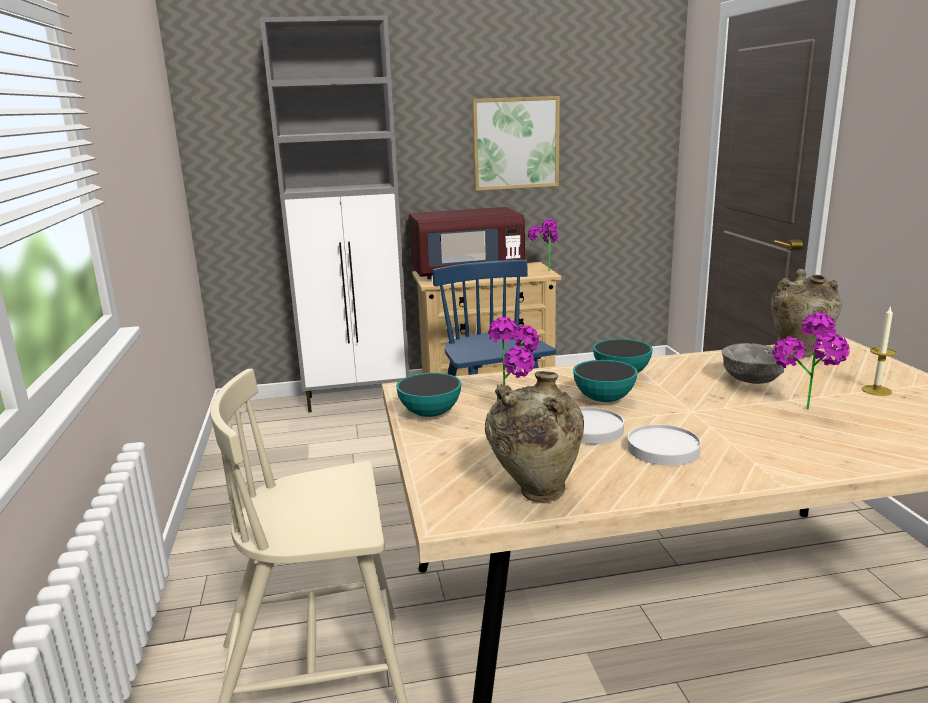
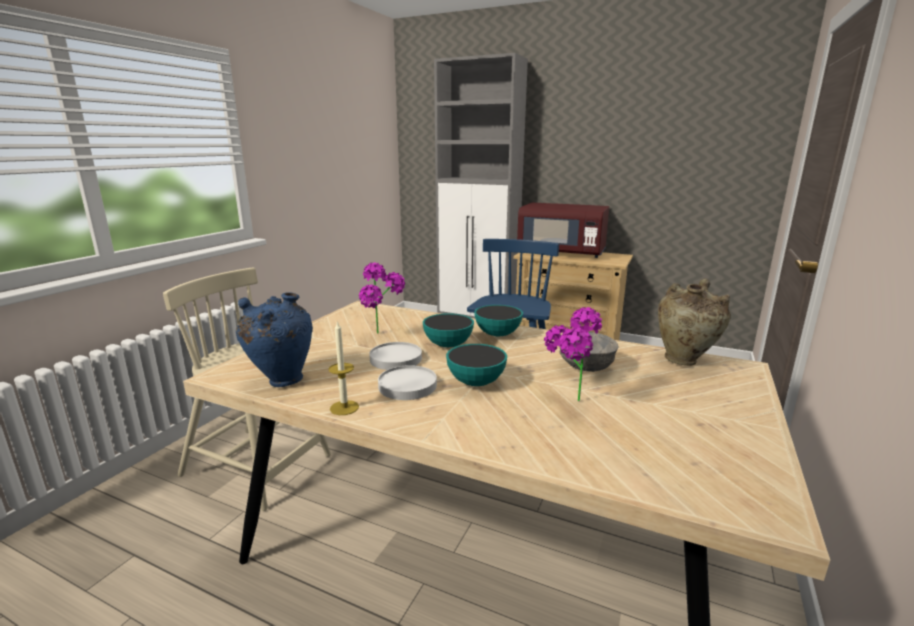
camera: 35 degrees right, 0 degrees up
(430, 414) = (339, 322): bowl -> bowl (476, 382)
(515, 143) = (623, 154): picture -> none
(535, 493) = (282, 380): beige vase -> blue vase
(544, 270) = (622, 260): potted plant -> none
(876, 390) = (683, 410): candle -> candle (344, 407)

